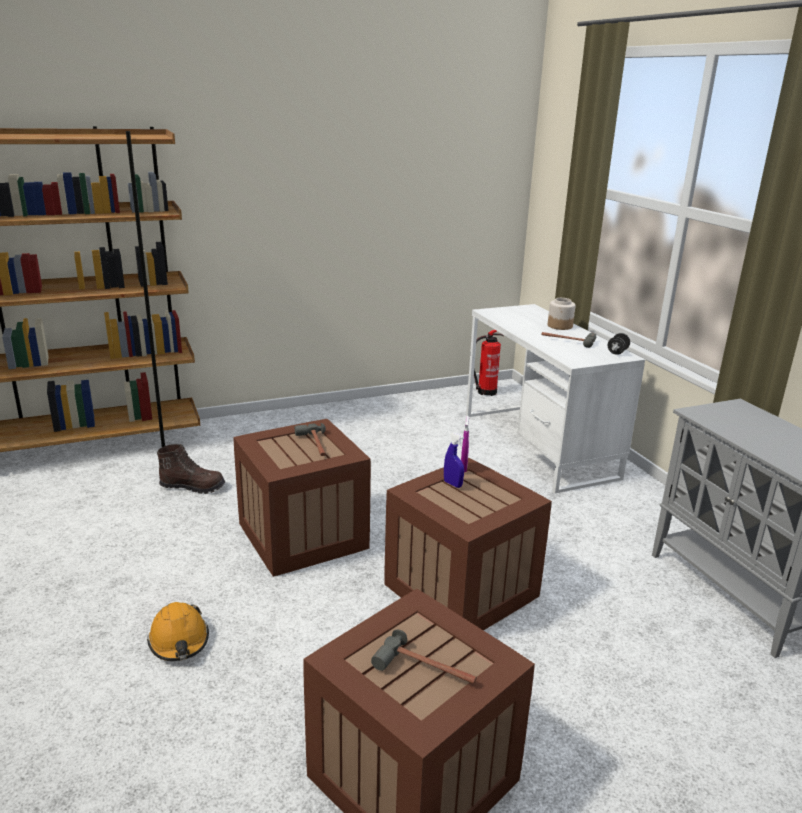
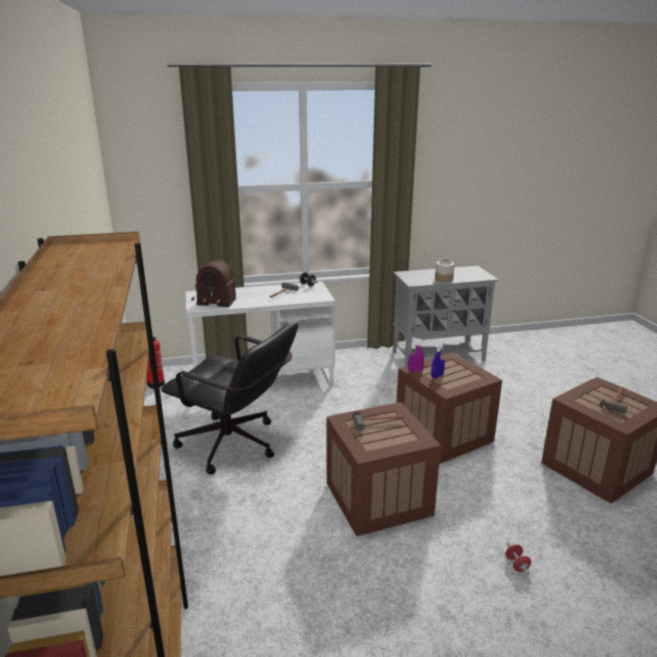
camera: 80 degrees left, 0 degrees up
(179, 641) = (516, 565): orange hard hat -> red dumbbell
(193, 486) = (279, 573): brown boot -> none
(384, 446) = (236, 446): none -> black office chair
(519, 315) = (213, 299): none -> radio
(560, 326) = (247, 291): jar -> jar (443, 279)

